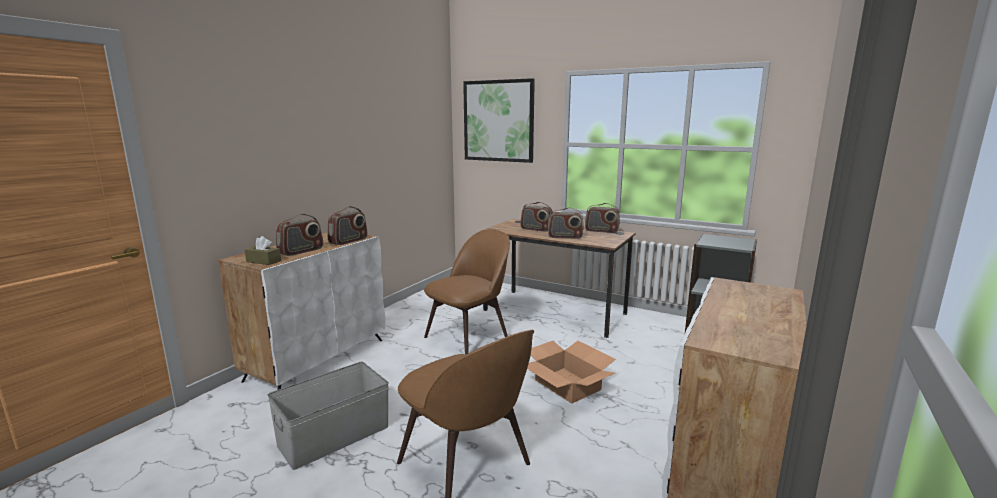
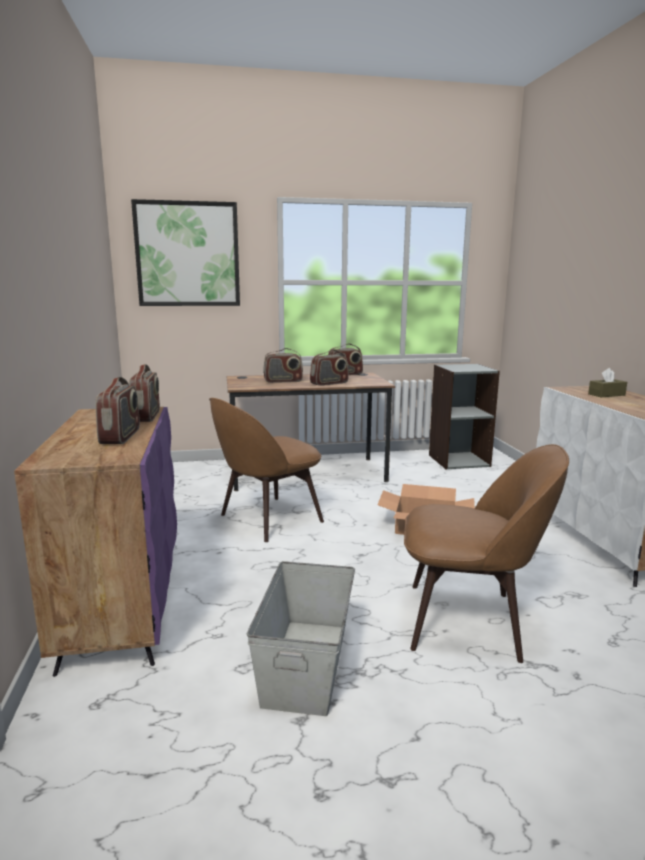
camera: 40 degrees left, 0 degrees up
(263, 261) = (106, 456): brown tissue box -> brown tissue box (606, 394)
(318, 359) = (122, 604): white cabinet -> purple cabinet
(469, 337) = (267, 519): brown chair -> brown chair turned 135 degrees counterclockwise

